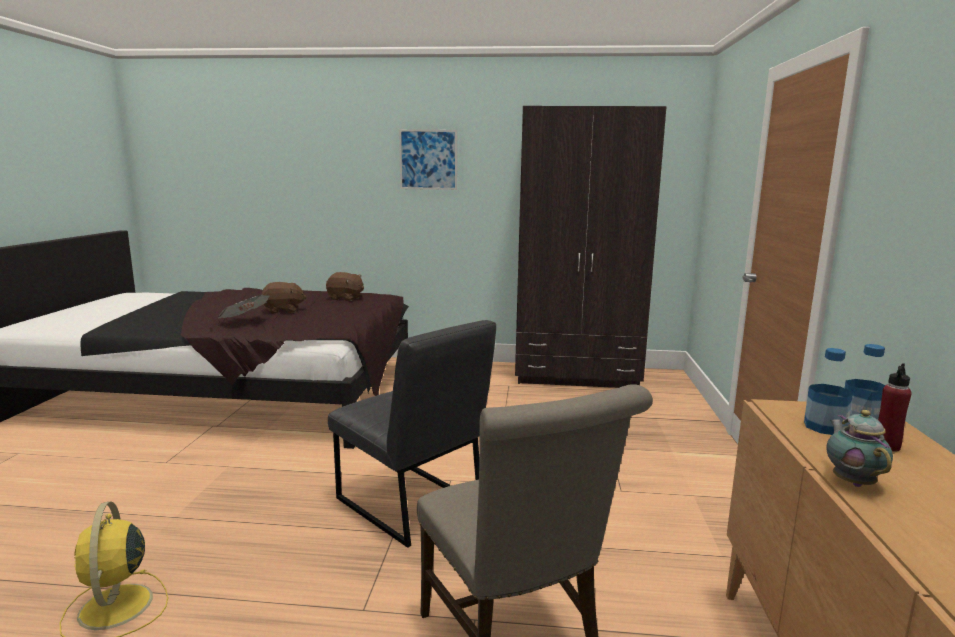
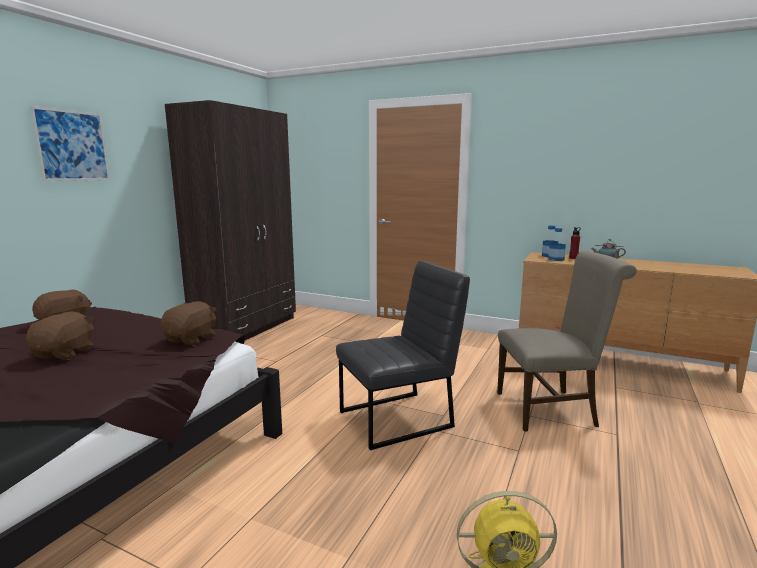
camera: 70 degrees left, 0 degrees up
(244, 320) = (87, 373): newspaper -> none
(322, 328) = (192, 339): none -> brown plush toy

